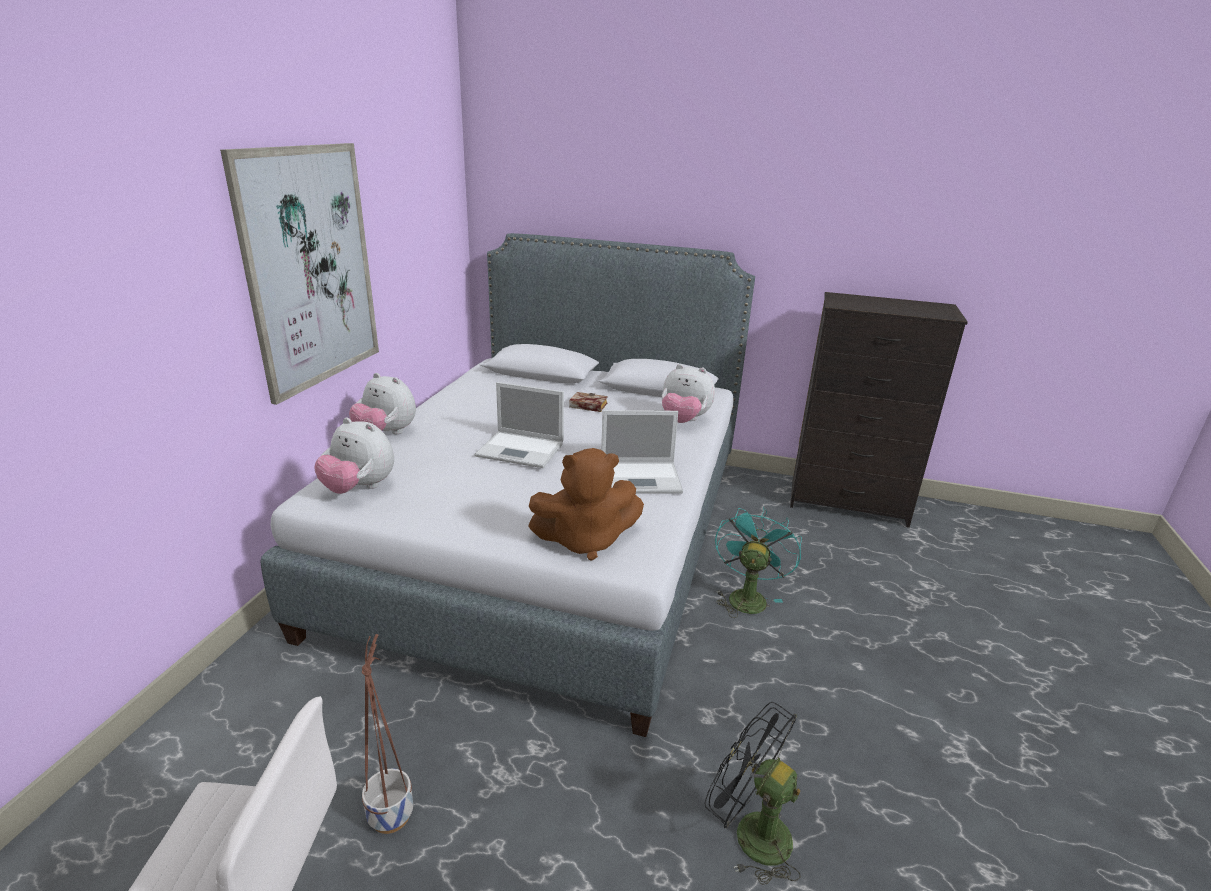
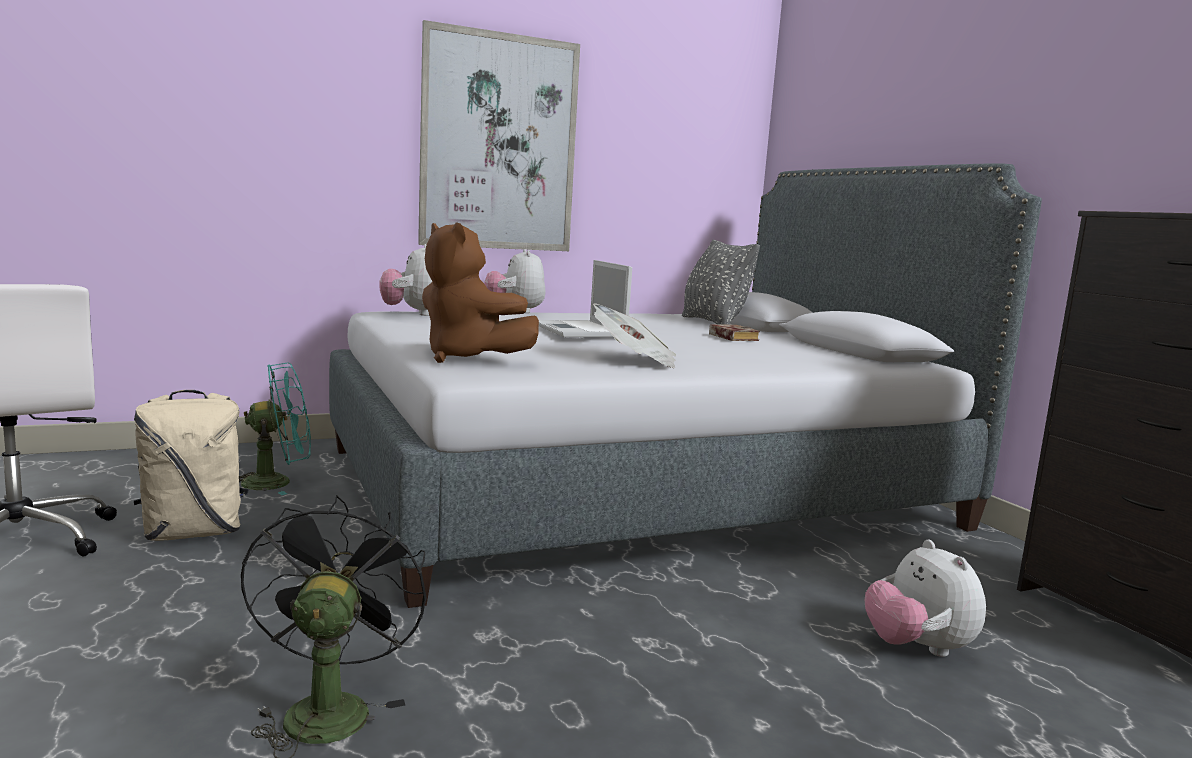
camera: 50 degrees right, 15 degrees down
(390, 815) = (194, 533): planter -> beige backpack
(525, 384) = (713, 323): none -> grey pillow
(642, 478) = (635, 361): laptop -> newspaper
(684, 421) = (813, 362): plush toy -> plush toy (917, 648)
(747, 596) = (750, 606): turquoise fan -> turquoise fan (277, 482)

